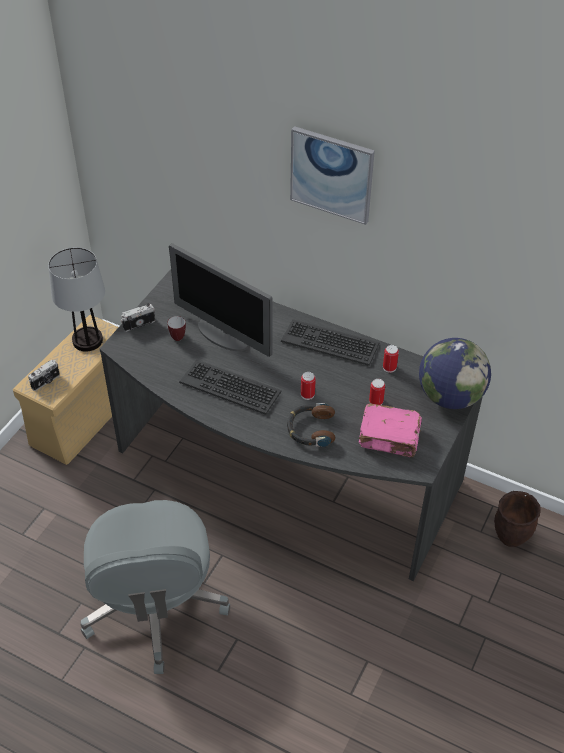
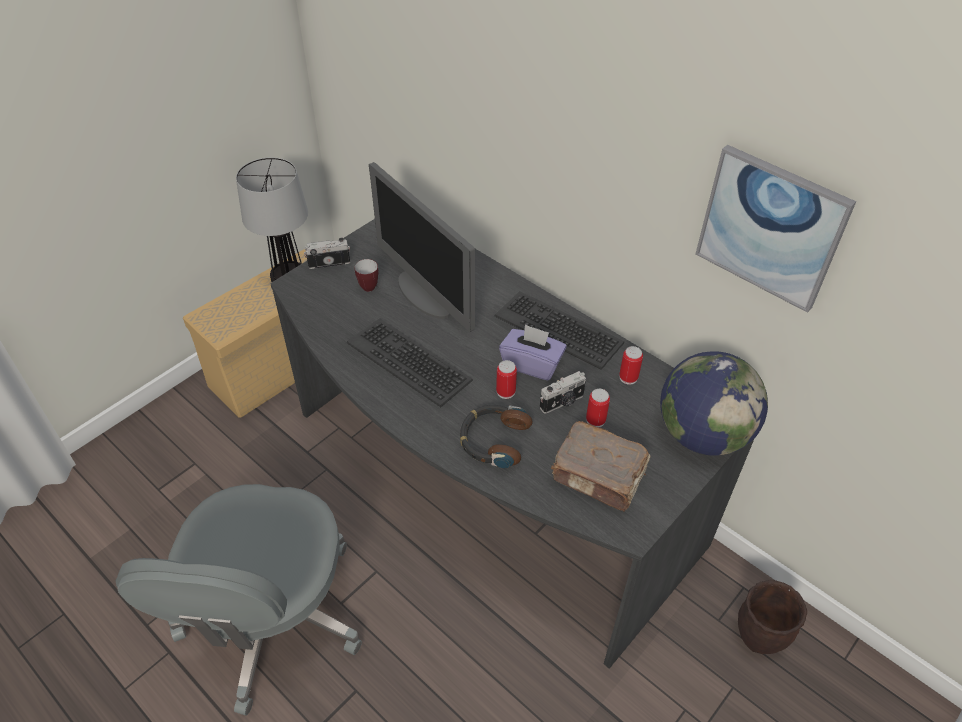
camera: 15 degrees right, 0 degrees up
(46, 382) = (223, 315): camera -> camera (562, 402)
(319, 371) = (532, 364): none -> purple tissue box
(332, 174) = (585, 87): picture -> picture (770, 228)
(390, 438) = (599, 476): pink book -> brown book

